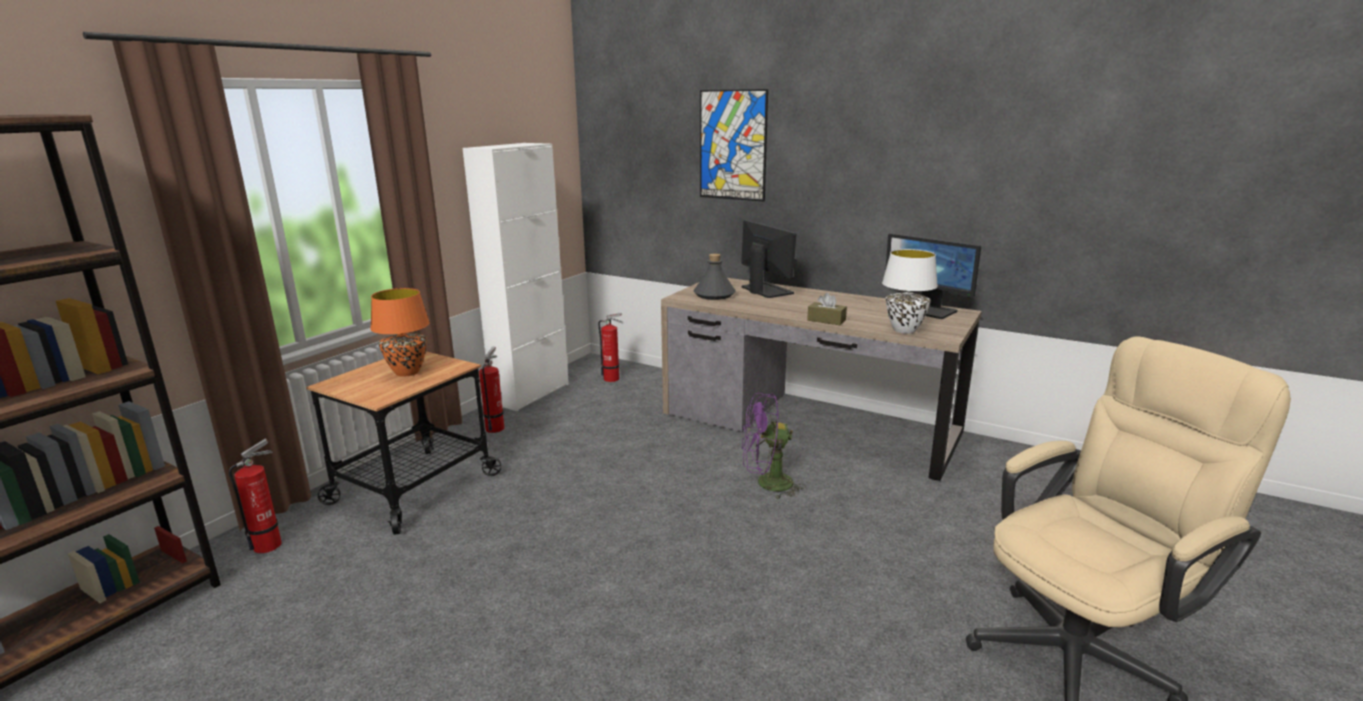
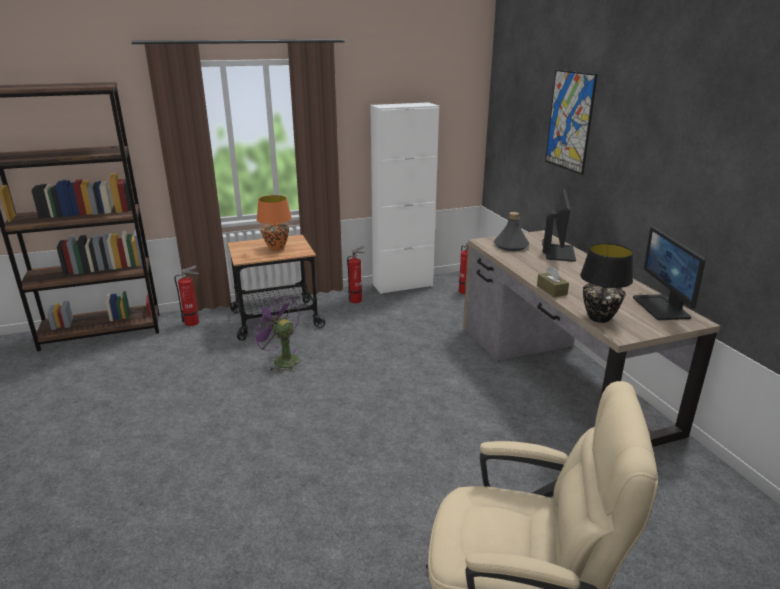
camera: 40 degrees right, 5 degrees up
(767, 484) = (461, 402): purple fan -> purple fan (281, 360)
(905, 330) = (599, 318): white table lamp -> black table lamp

